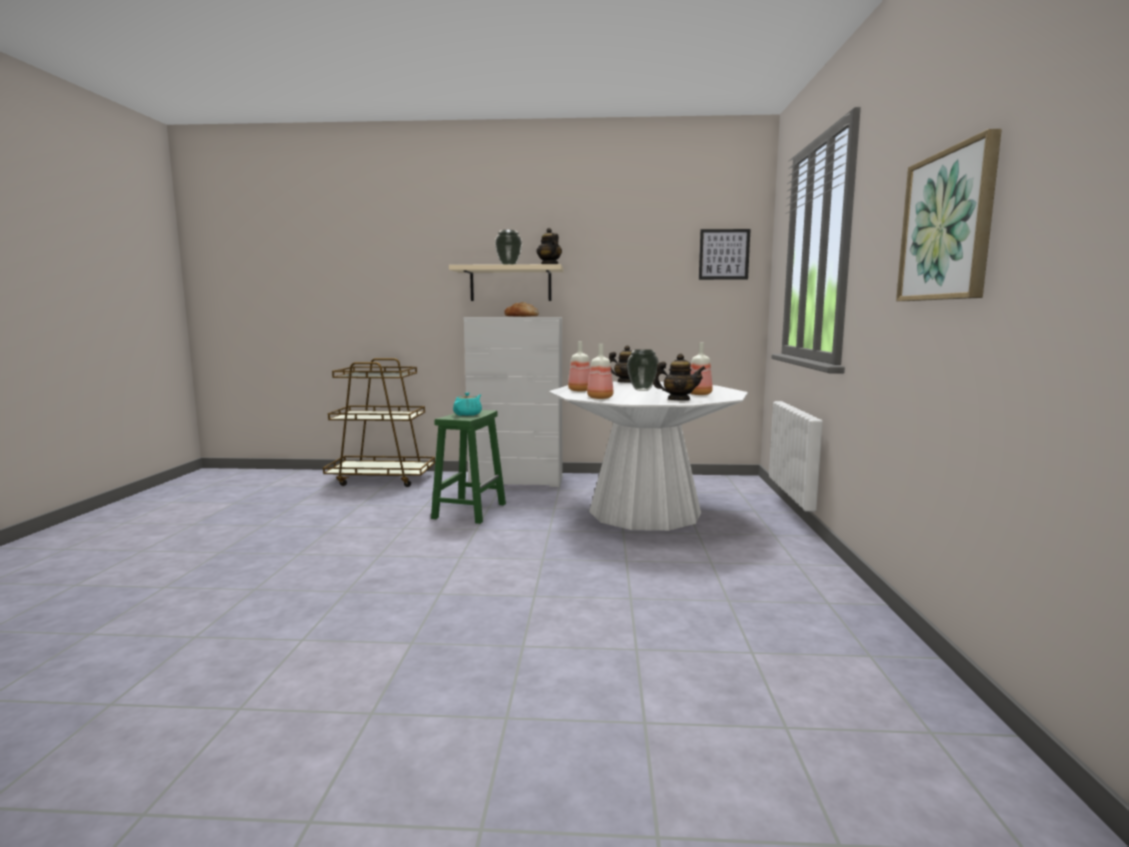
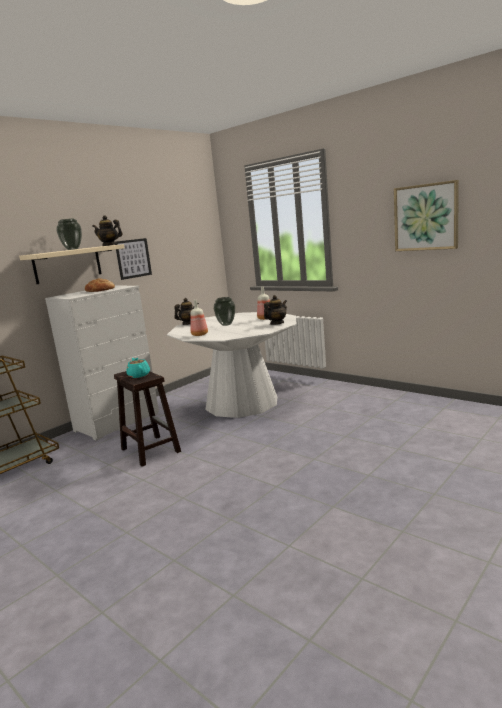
camera: 50 degrees left, 5 degrees up
(470, 510) = (150, 450): green stool -> brown stool
(599, 398) = (238, 334): bottle -> none
(724, 254) = (198, 226): picture -> picture (133, 258)

